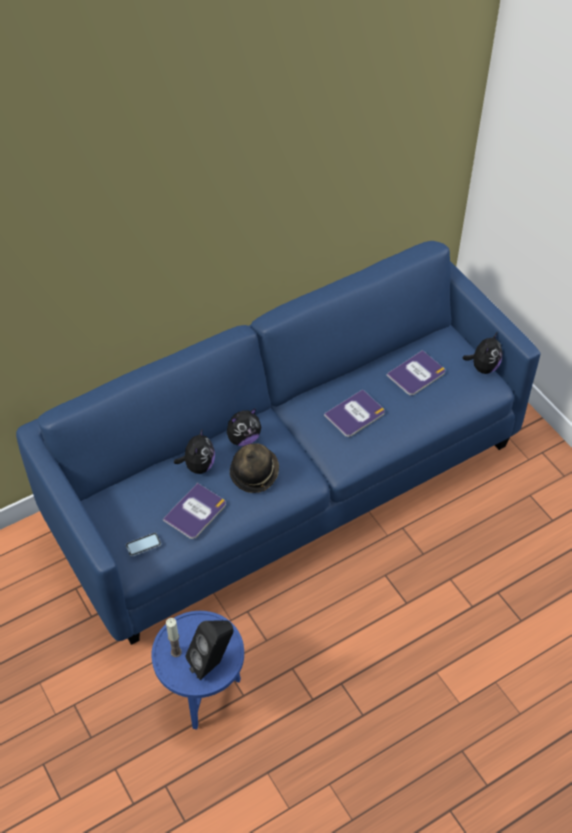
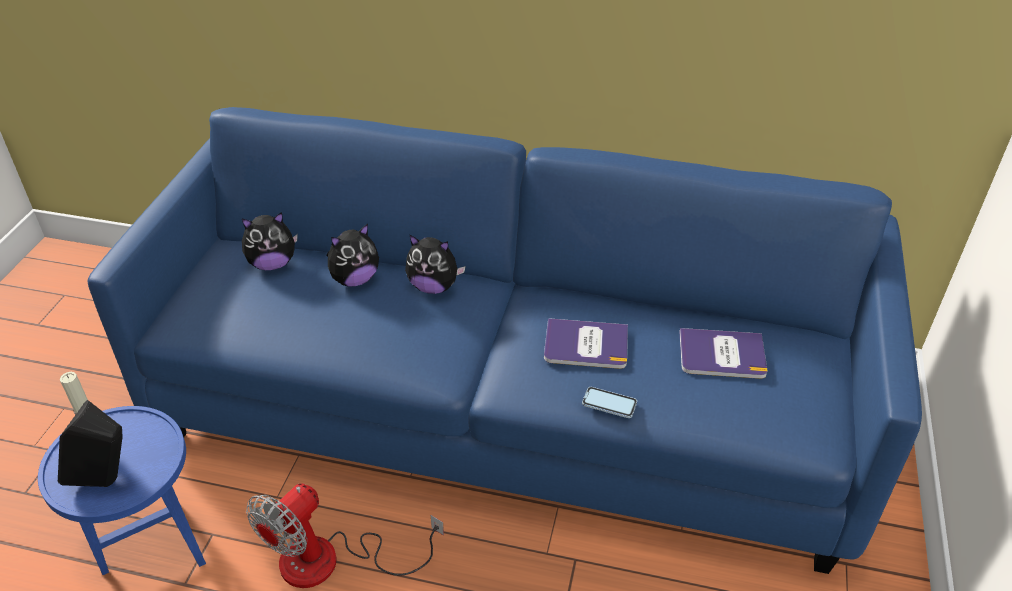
camera: 45 degrees right, 10 degrees down
(143, 545) = (201, 310): phone -> phone (609, 403)
(195, 512) = (287, 316): book -> none
(254, 473) = (395, 323): hat -> none
(298, 624) = (330, 561): none -> fan
(483, 367) = (836, 411): plush toy -> plush toy (272, 264)

